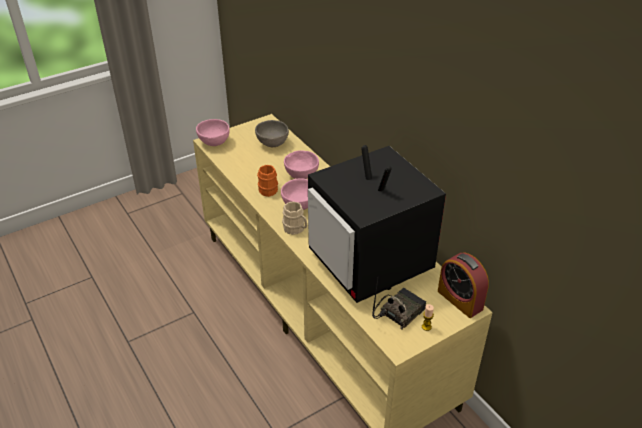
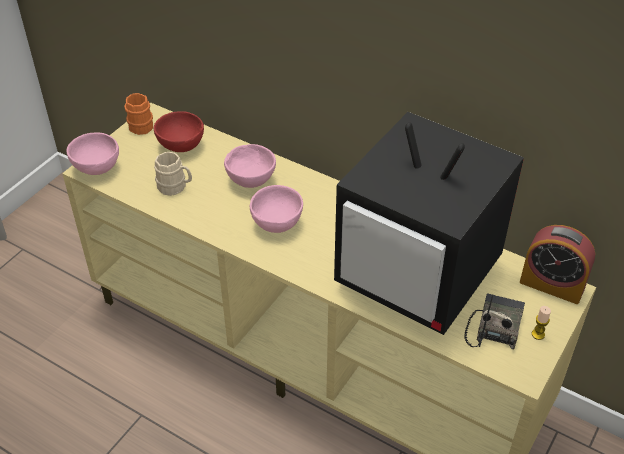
camera: 25 degrees left, 5 degrees up
(269, 188) = (220, 213): orange mug -> orange mug (141, 124)
(272, 144) = (181, 146): grey bowl -> red bowl
(296, 229) = (294, 259): beige mug -> beige mug (175, 187)

